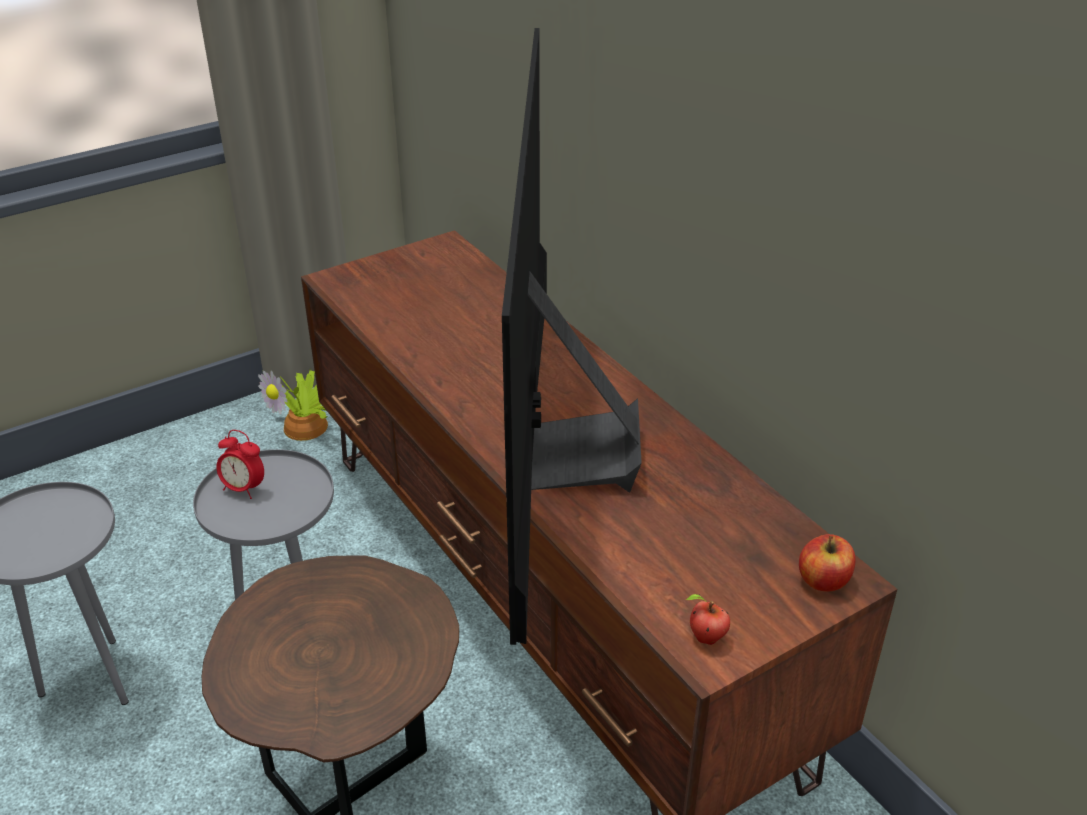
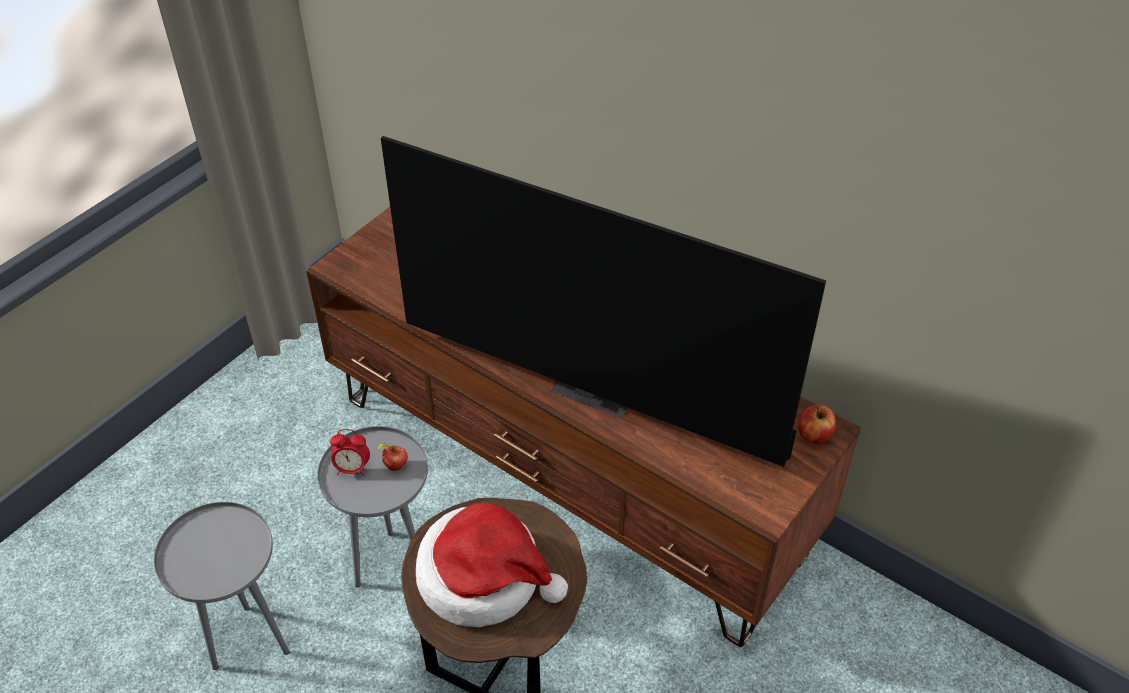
camera: 20 degrees left, 10 degrees up
(309, 426) = (303, 375): potted plant -> none
(317, 645) = (484, 577): none -> hat
(560, 458) = (598, 387): television -> television turned 45 degrees counterclockwise
(705, 638) = (759, 499): apple -> apple (394, 467)

